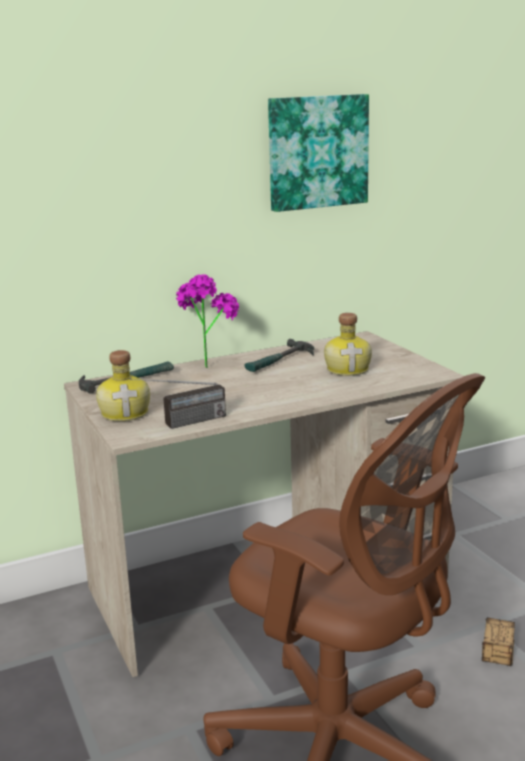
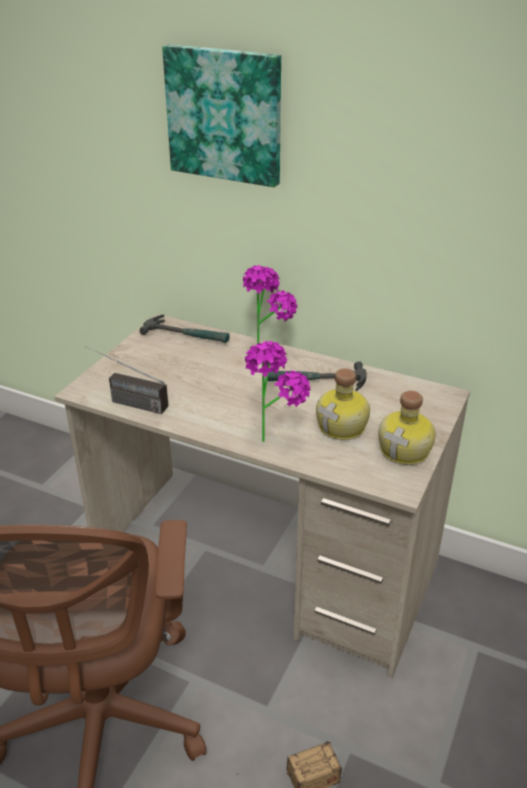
camera: 50 degrees right, 15 degrees up
(126, 413) = (123, 367): bottle -> bottle (406, 450)
(317, 152) = (441, 167): picture -> picture (225, 114)
(322, 389) = (274, 435): none -> potted plant

